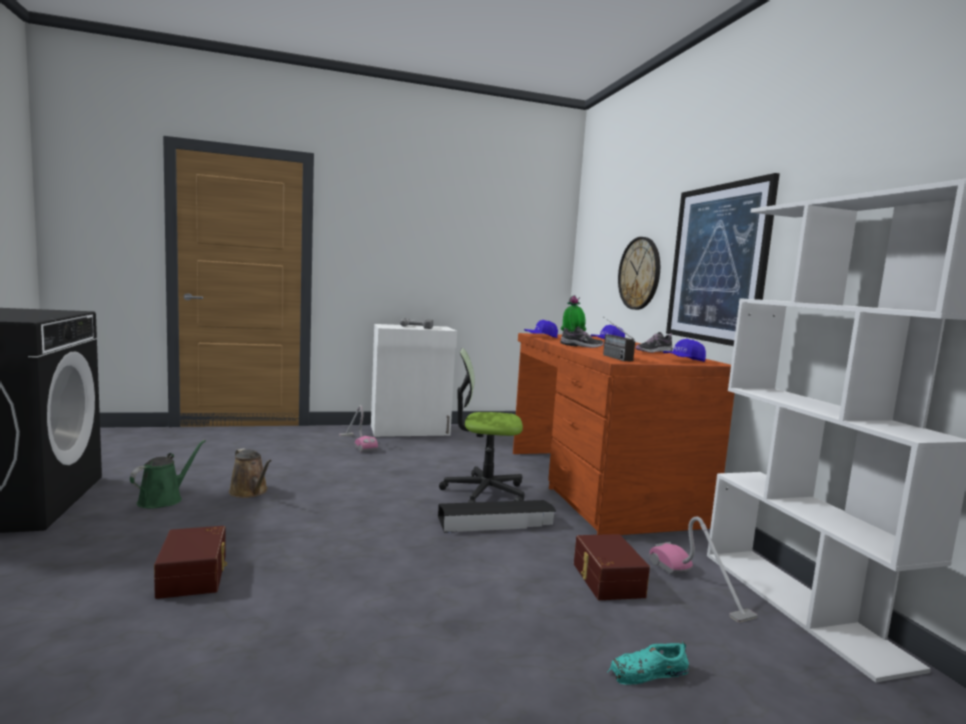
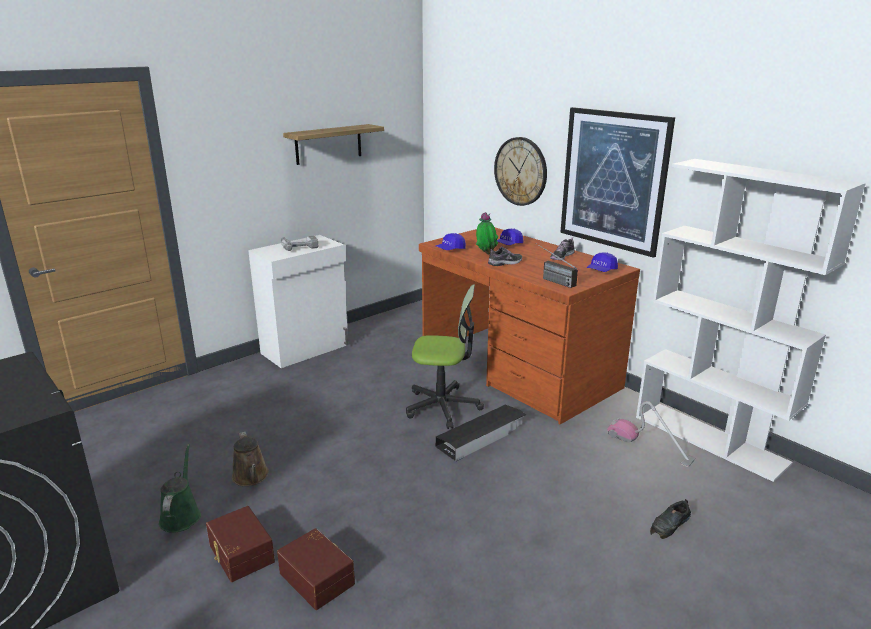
camera: 25 degrees left, 15 degrees up
(250, 492) = (251, 477): brown watering can -> brown watering can turned 45 degrees clockwise
(357, 443) = (275, 382): vacuum cleaner -> none
(469, 245) = (328, 144): none -> shelf
(484, 492) = (443, 406): office chair -> office chair turned 150 degrees counterclockwise
(606, 580) = (595, 463): brown storage box -> brown storage box (240, 554)
(647, 672) = (670, 525): turquoise shoe -> black shoe

